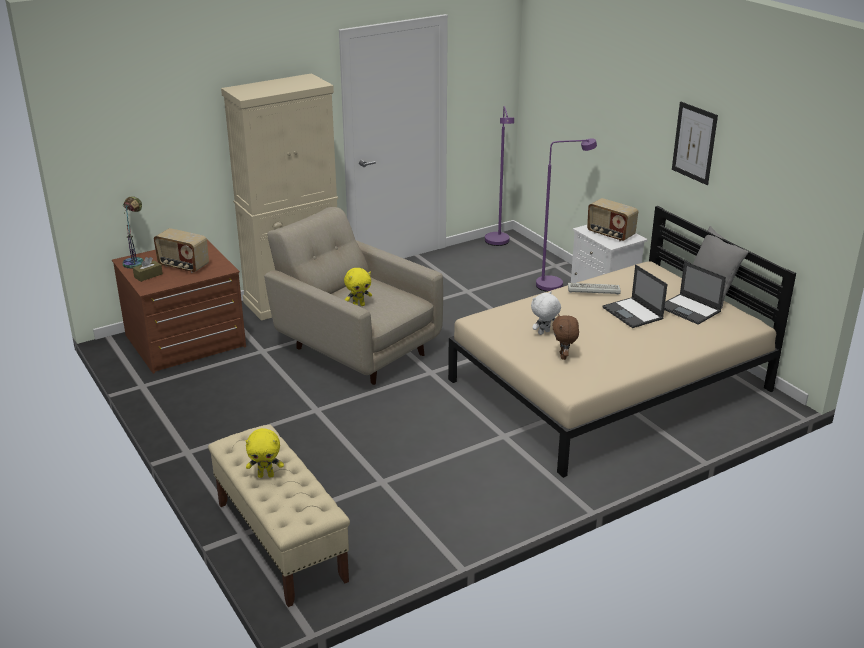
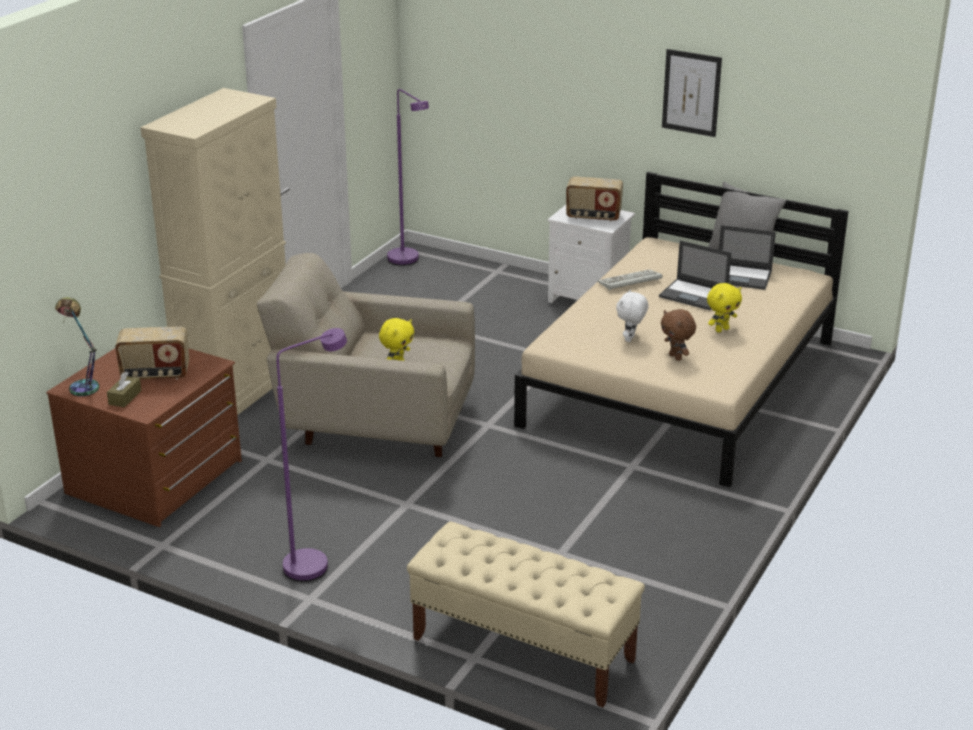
camera: 30 degrees left, 0 degrees up
(266, 475) = (515, 571): yellow plush toy -> yellow plush toy (721, 329)
(556, 284) = (520, 292): purple floor lamp -> purple floor lamp (315, 562)

